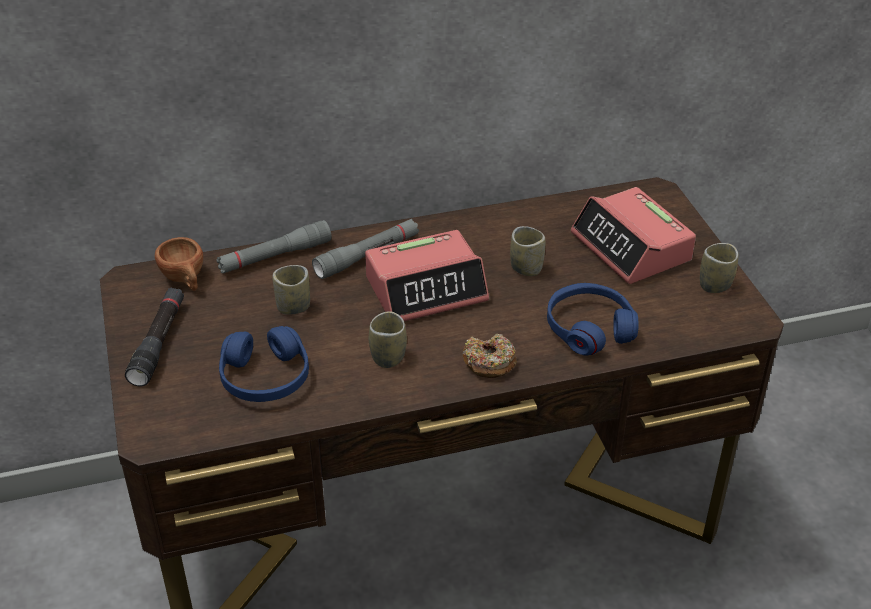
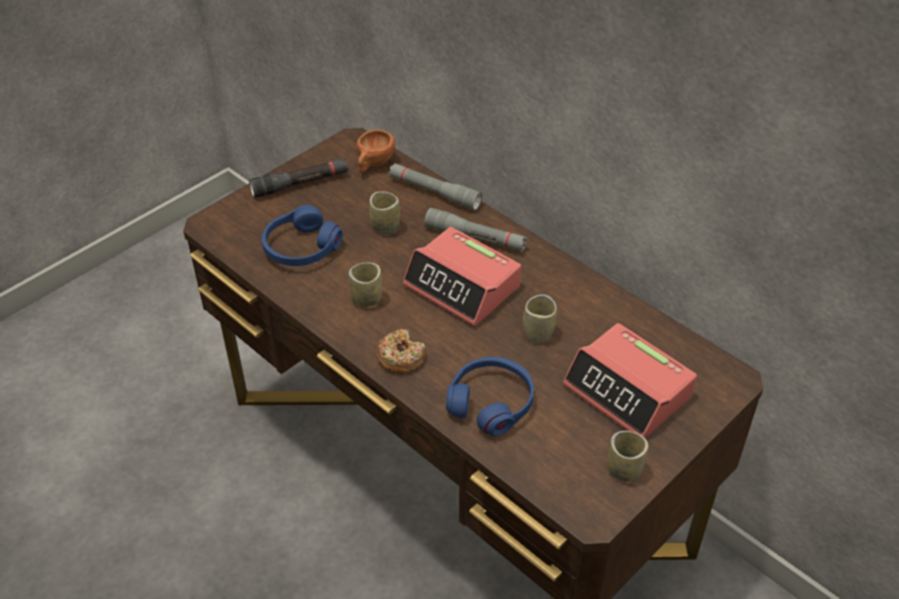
camera: 60 degrees right, 5 degrees up
(631, 247) = (628, 391): alarm clock -> alarm clock turned 75 degrees counterclockwise

